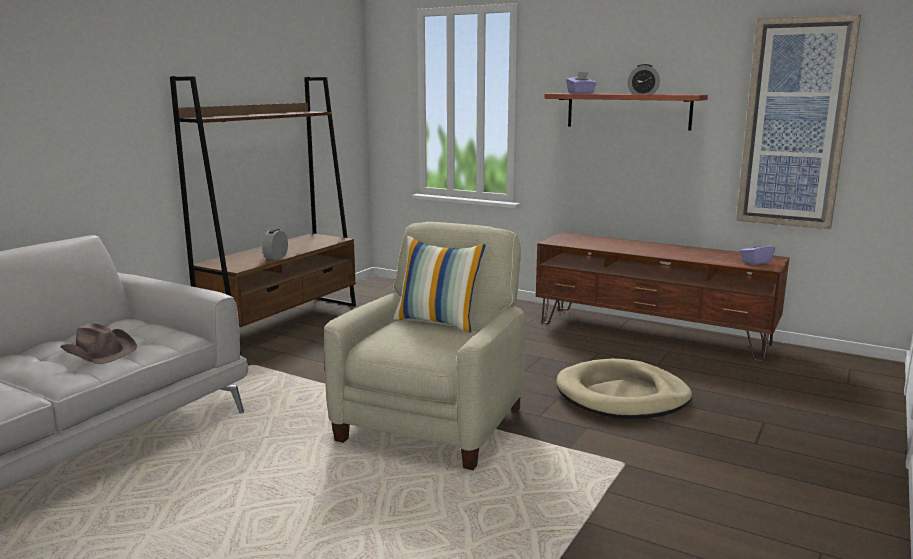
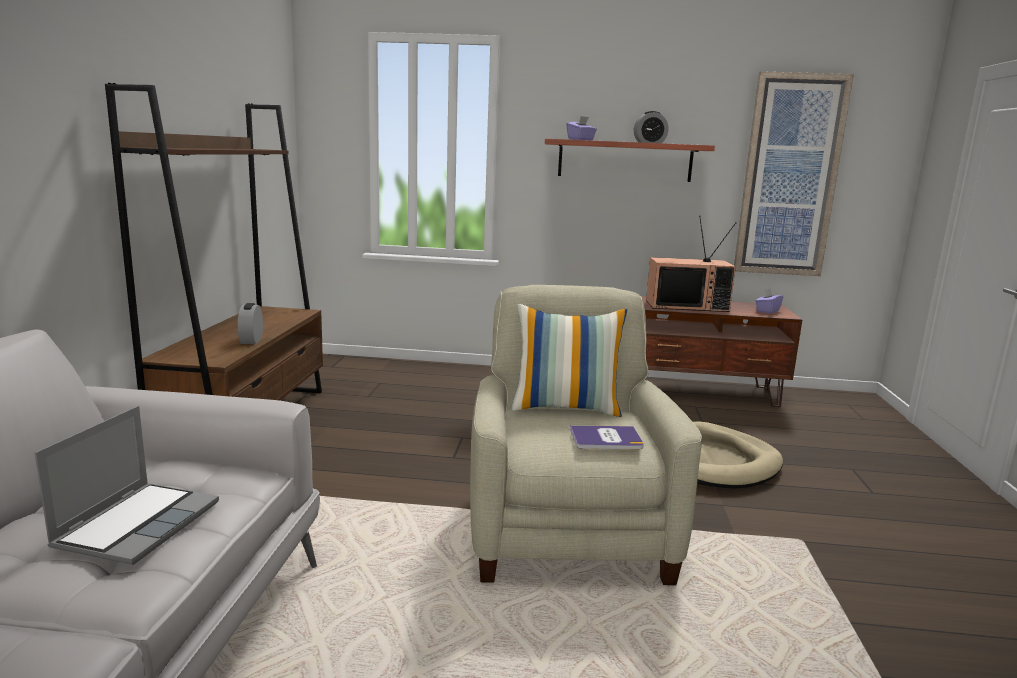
camera: 25 degrees left, 0 degrees up
(100, 351) = (138, 524): brown hat -> laptop
(429, 344) = (606, 439): none -> book
(675, 252) = (687, 305): none -> television

